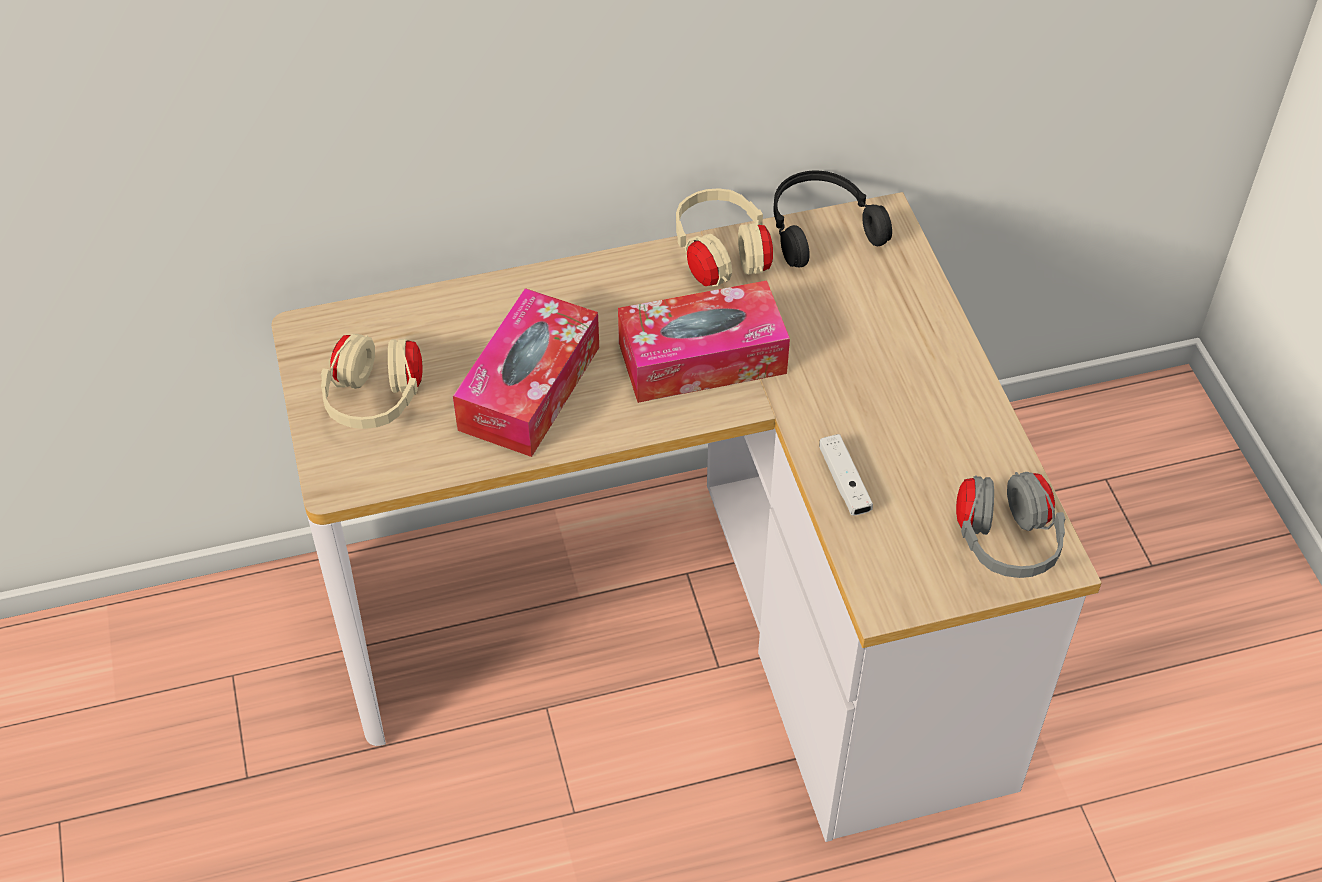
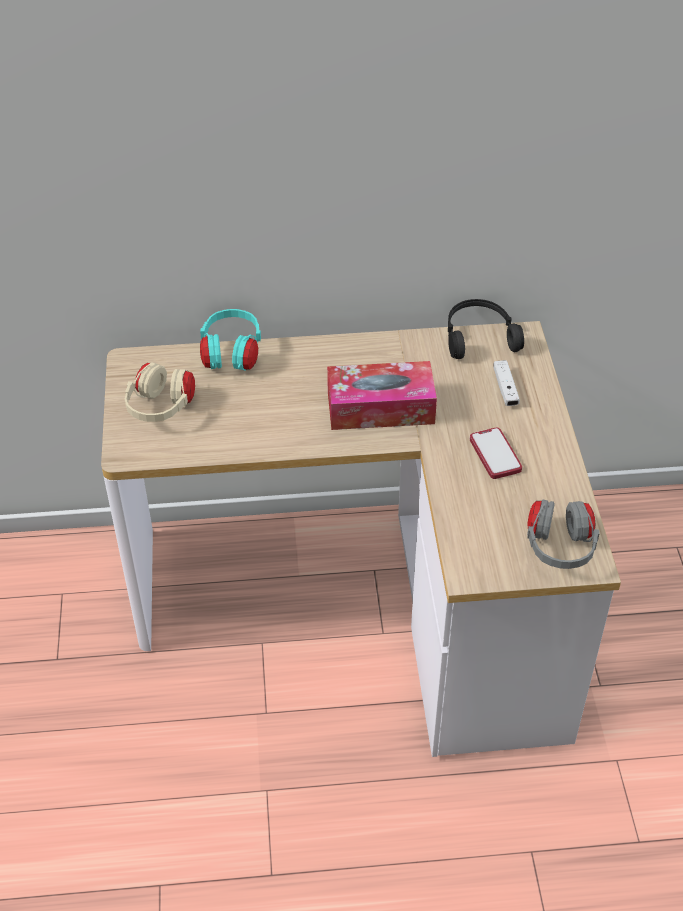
camera: 10 degrees right, 5 degrees down
(462, 302) = (231, 355): none -> turquoise headphones
(529, 388) = (262, 412): tissue box -> none
(721, 258) = (408, 348): beige headphones -> none
(844, 482) = (458, 496): white game controller -> white game controller (505, 388)
(883, 410) = (495, 454): none -> phone

